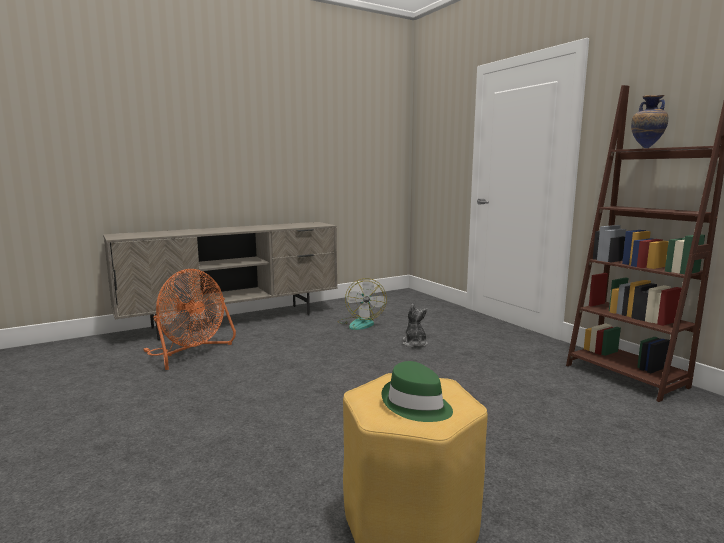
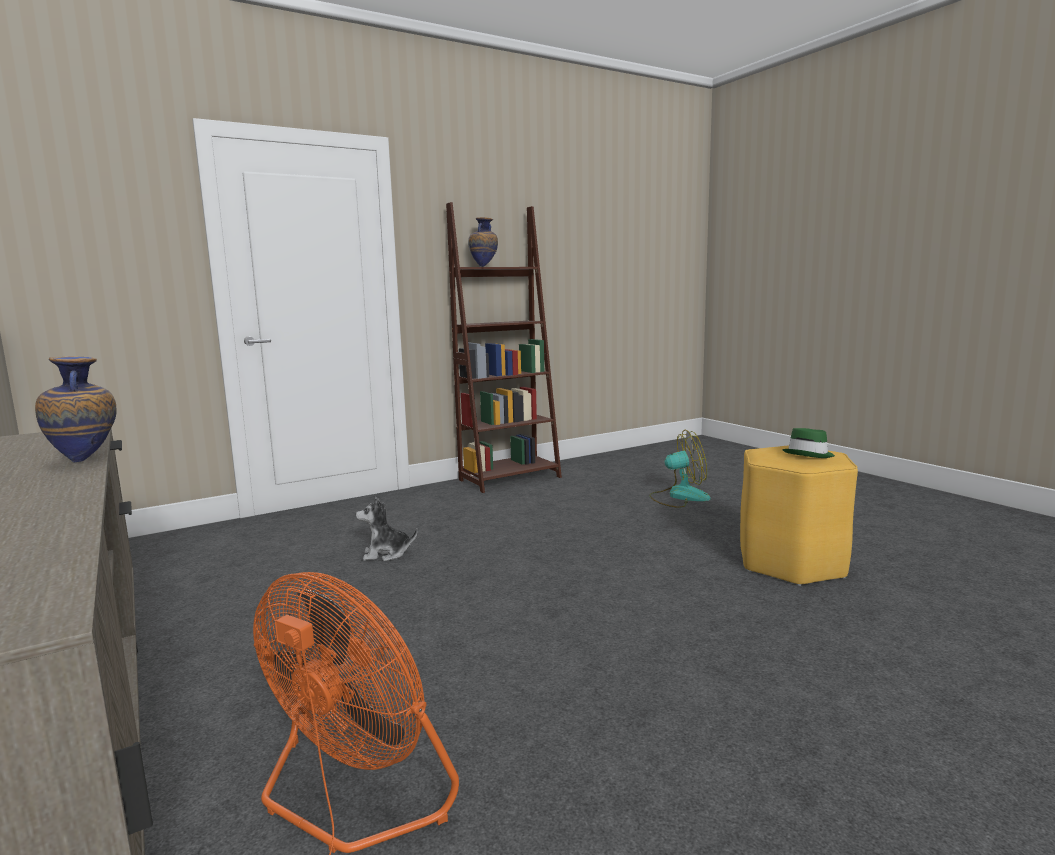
camera: 90 degrees left, 0 degrees up
(266, 228) = (86, 461): none -> vase
(360, 323) = (253, 594): fan -> fan (679, 496)

